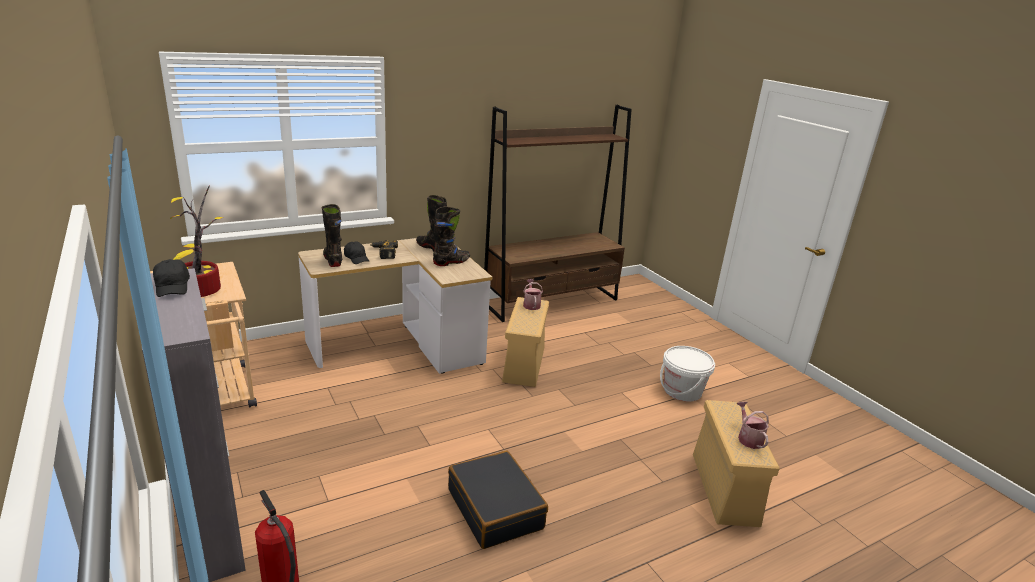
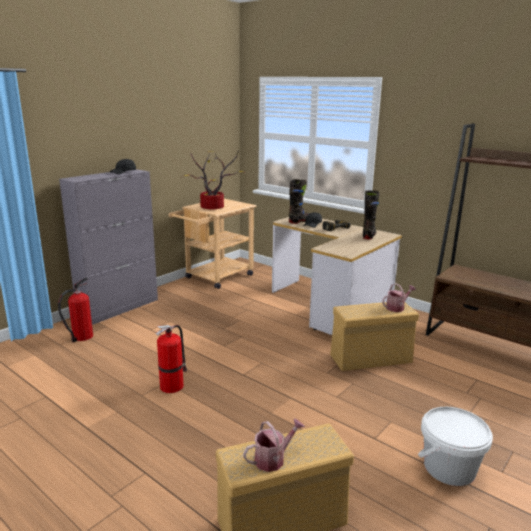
camera: 70 degrees right, 5 degrees down
(451, 262) = (354, 244): black boot -> none
(495, 509) = (172, 385): black suitcase -> fire extinguisher

